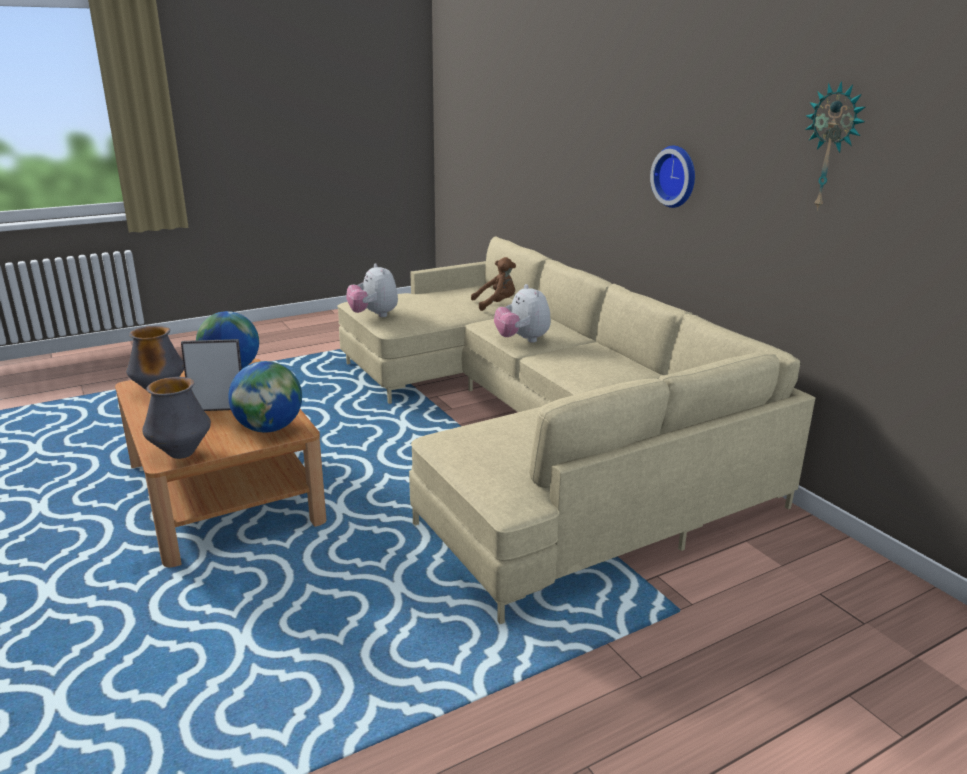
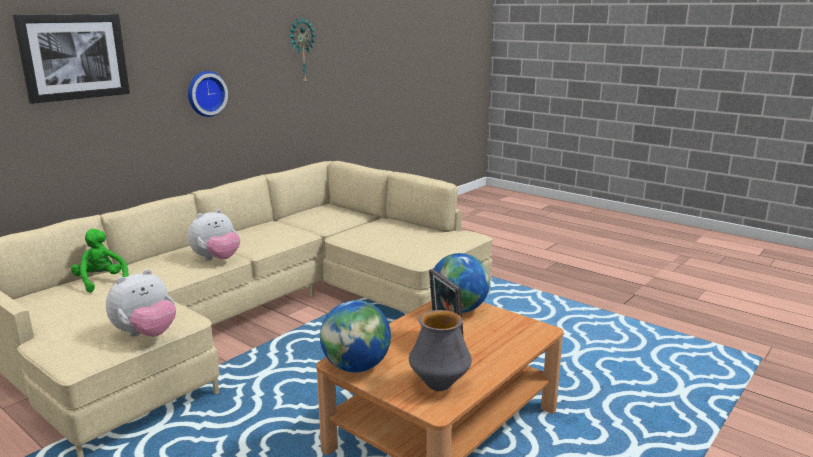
camera: 110 degrees left, 5 degrees down
(181, 453) = (527, 328): vase -> none
(496, 304) = (101, 282): brown plush toy -> green plush toy
(582, 105) = (74, 57): none -> picture

